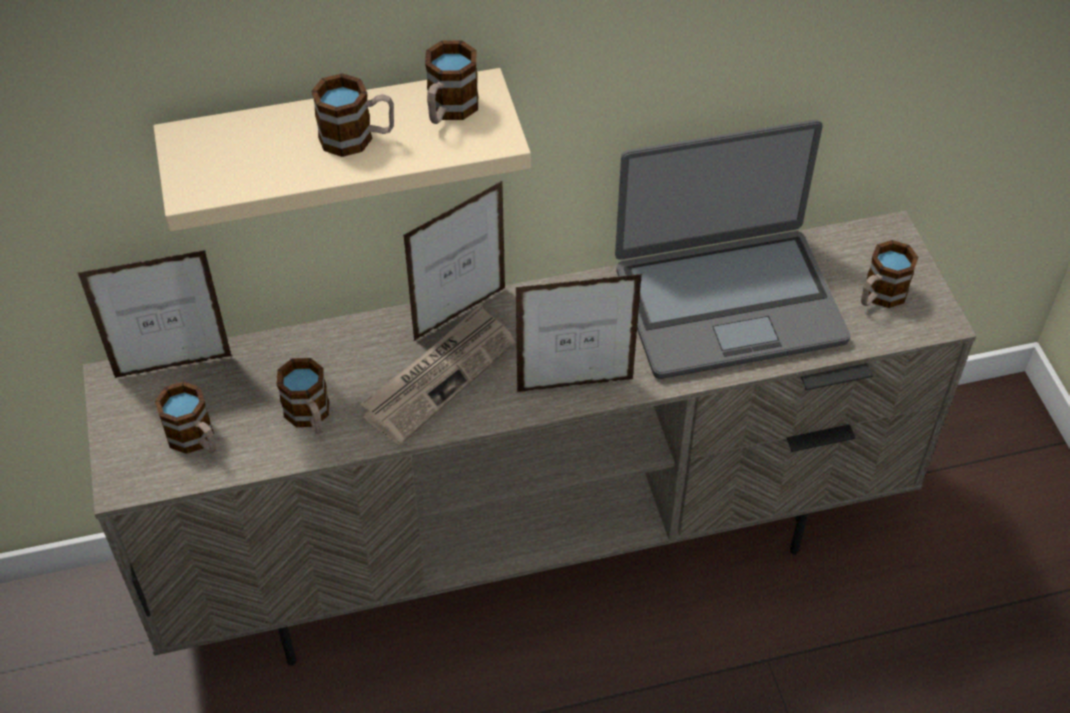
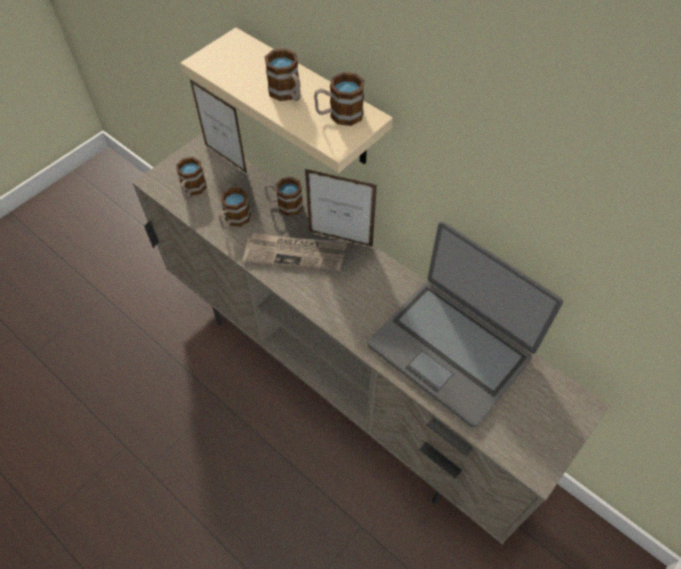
camera: 55 degrees right, 5 degrees up
(575, 385) = (335, 312): picture frame -> none
(879, 296) = (526, 426): mug -> mug (284, 205)

